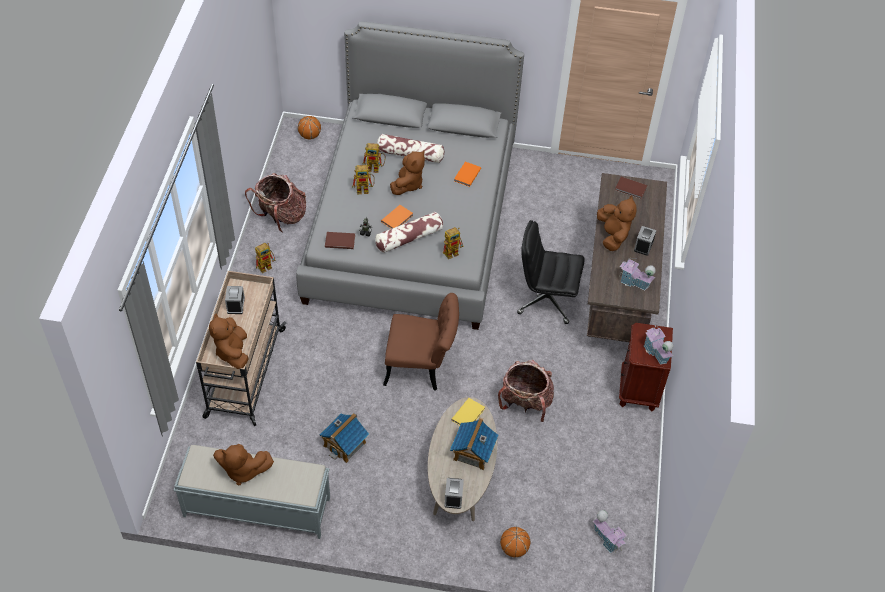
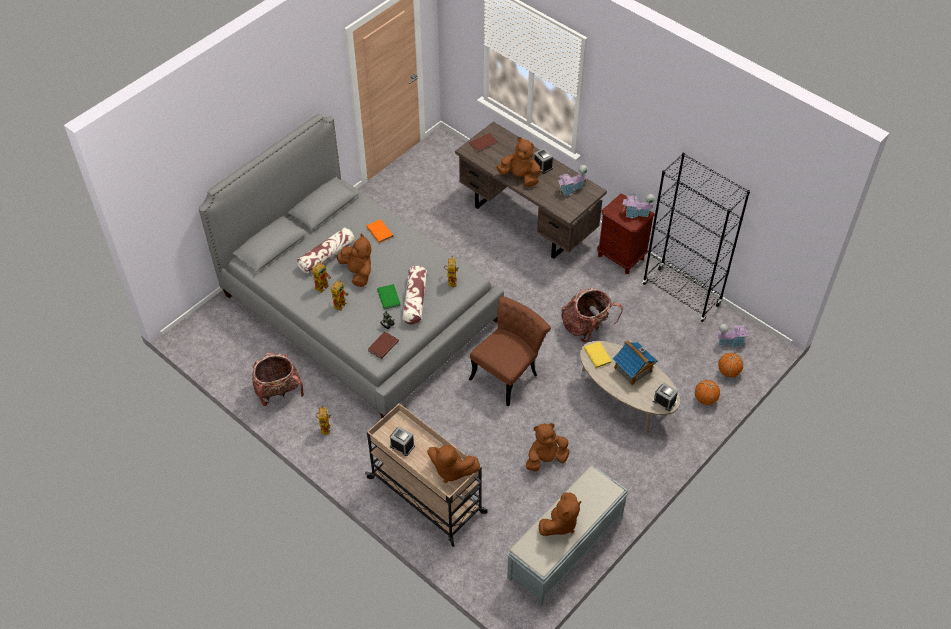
camera: 55 degrees left, 0 degrees up
(309, 136) = (203, 327): basketball -> basketball (728, 372)
(345, 444) = (546, 459): toy house -> brown plush toy
(398, 218) = (389, 297): orange book -> green book
(546, 299) = (502, 264): black office chair -> none
(633, 466) = (681, 295): none -> black bookcase

